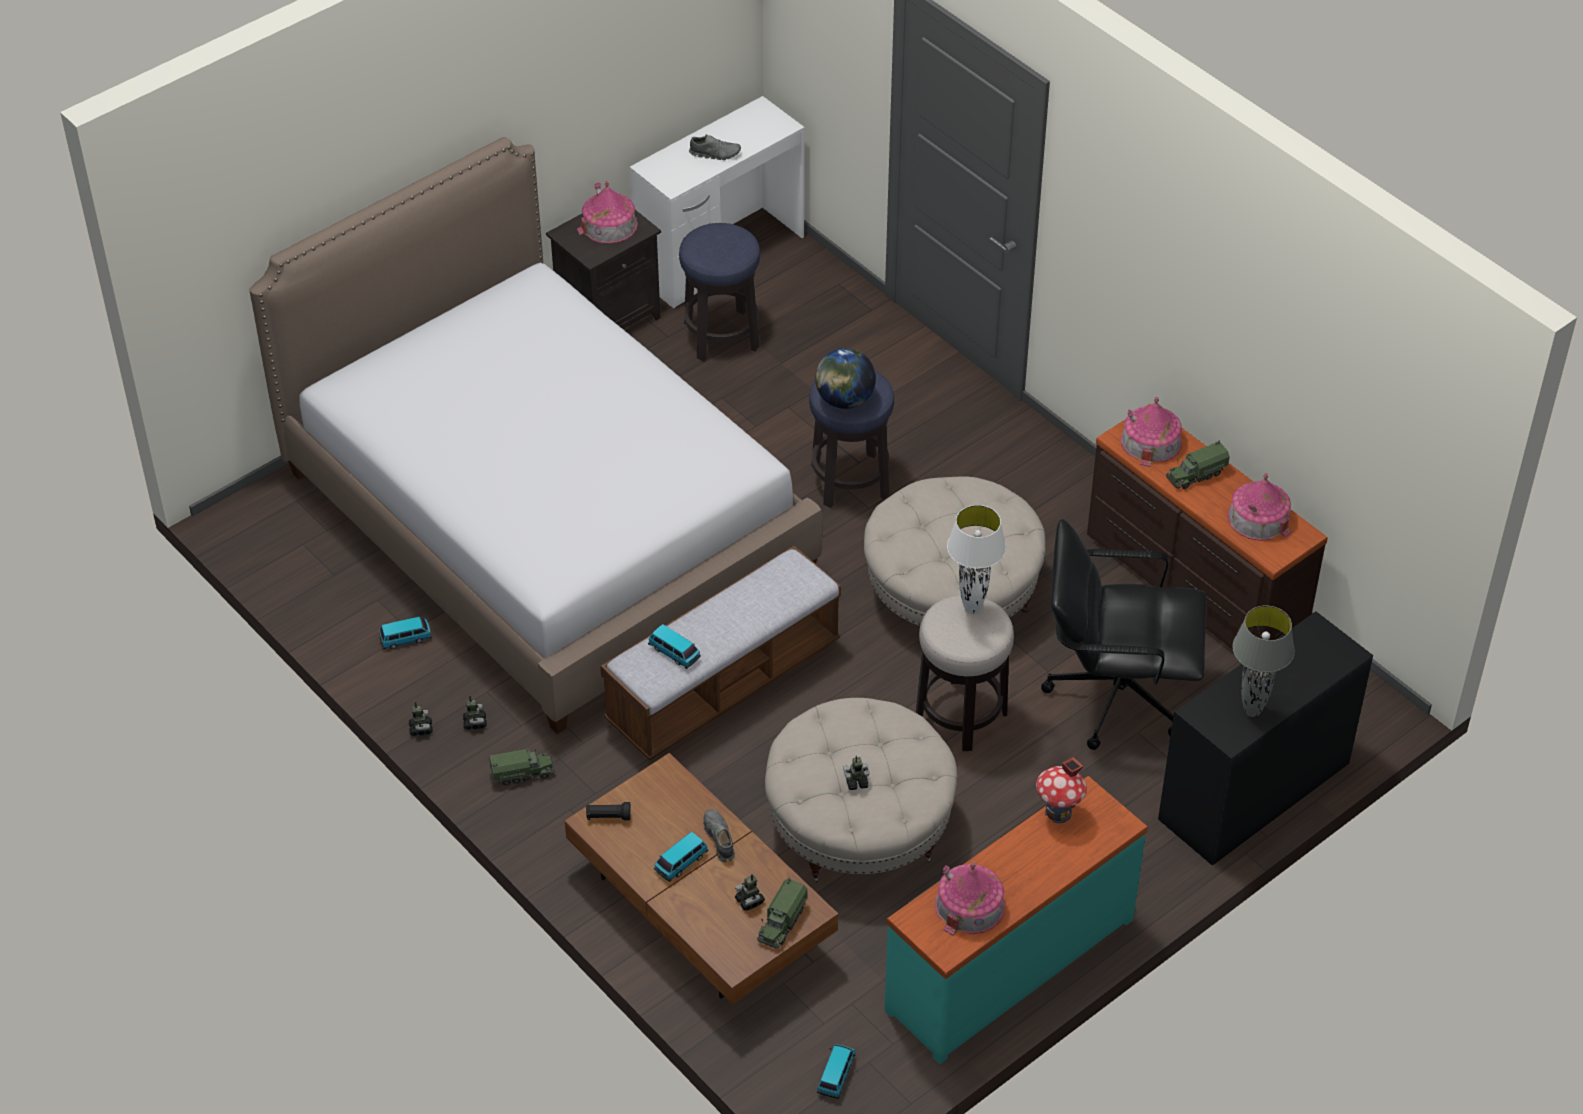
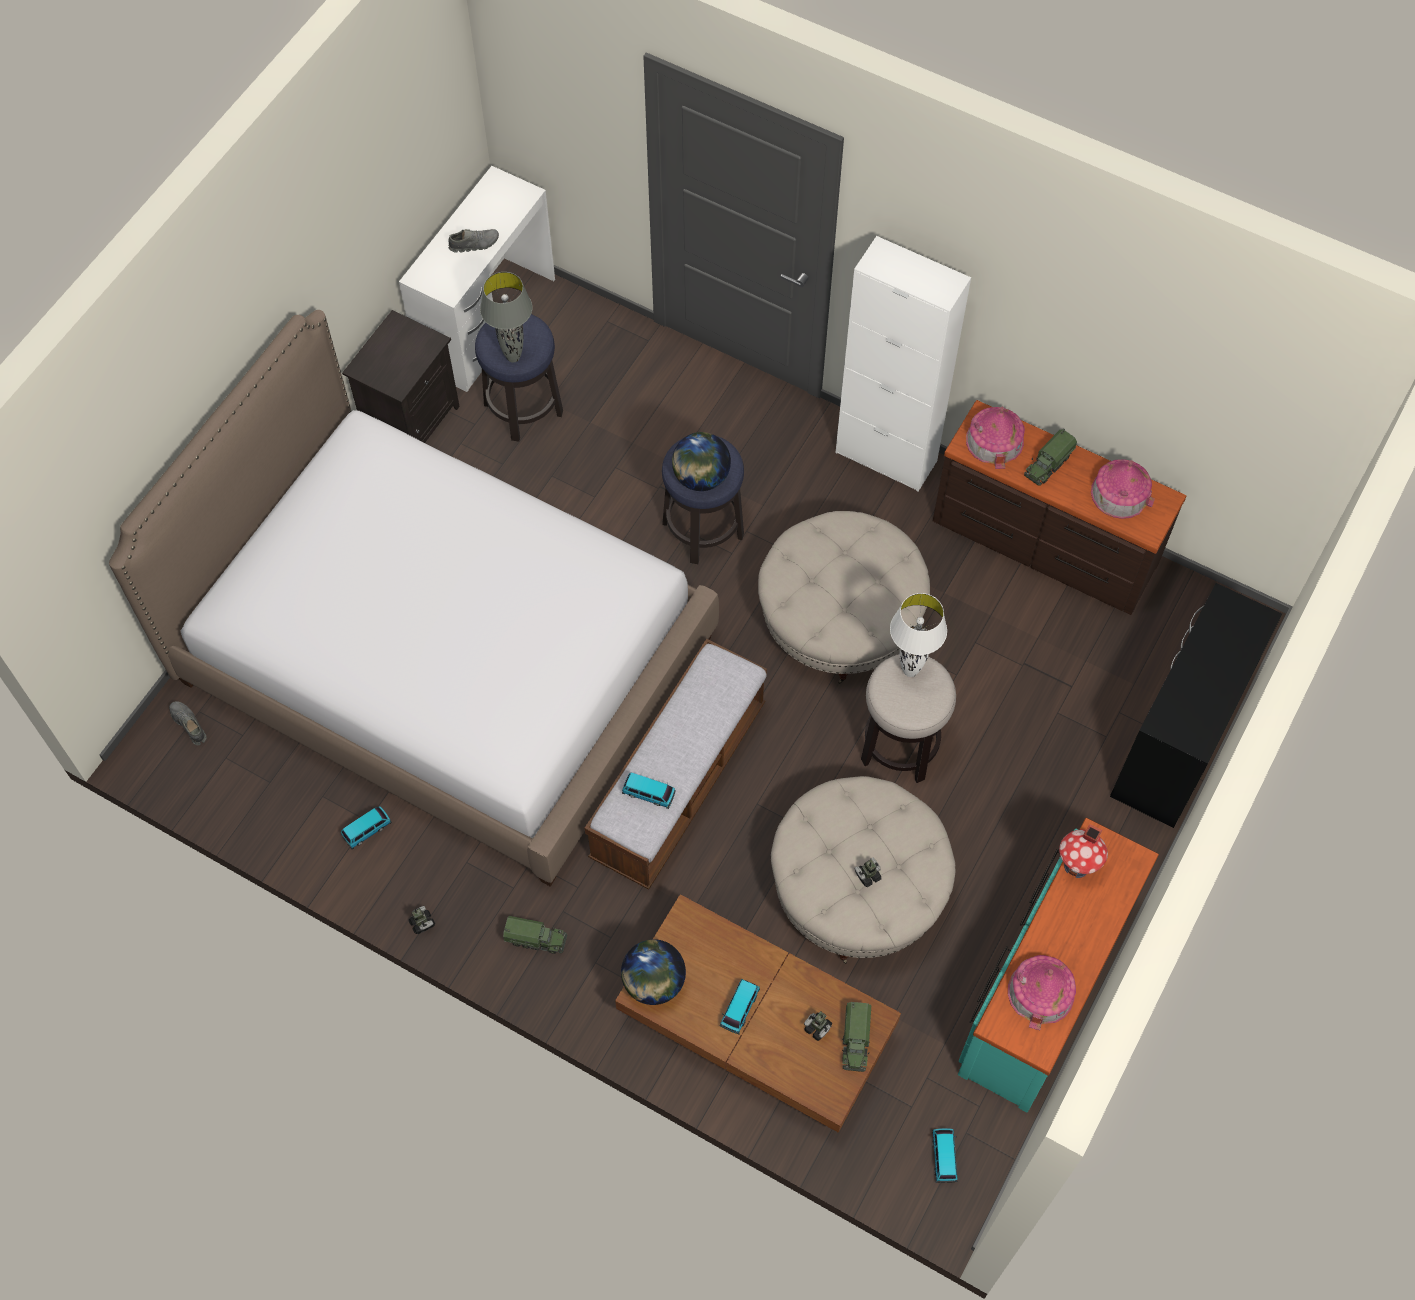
camera: 20 degrees left, 15 degrees up
(475, 723) = (469, 900): toy robot -> none
(522, 773) = (536, 939): toy truck -> toy truck turned 45 degrees clockwise
(608, 817) = (653, 982): black flashlight -> globe
(609, 225) = (399, 346): toy house -> none
(719, 839) = (763, 971): grey shoe -> grey shoe (189, 725)
(1065, 467) = (886, 456): none -> white cabinet
(1115, 695) = (1023, 680): black office chair -> none
(1251, 711) = (1205, 707): grey table lamp -> grey table lamp (512, 357)

